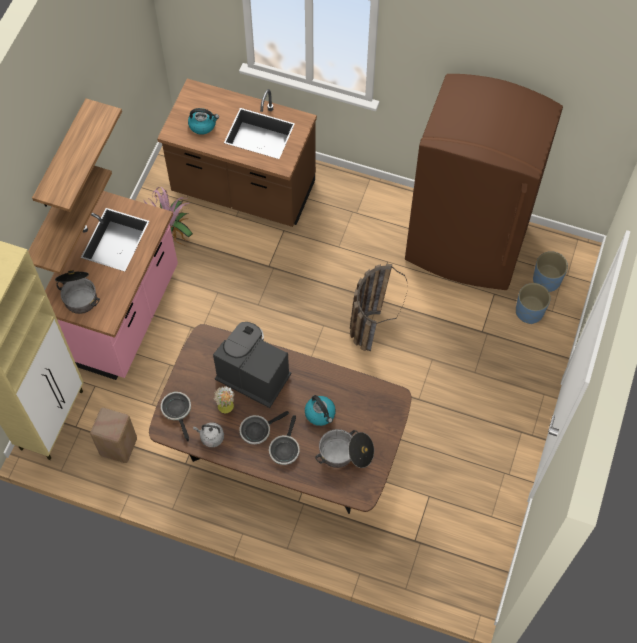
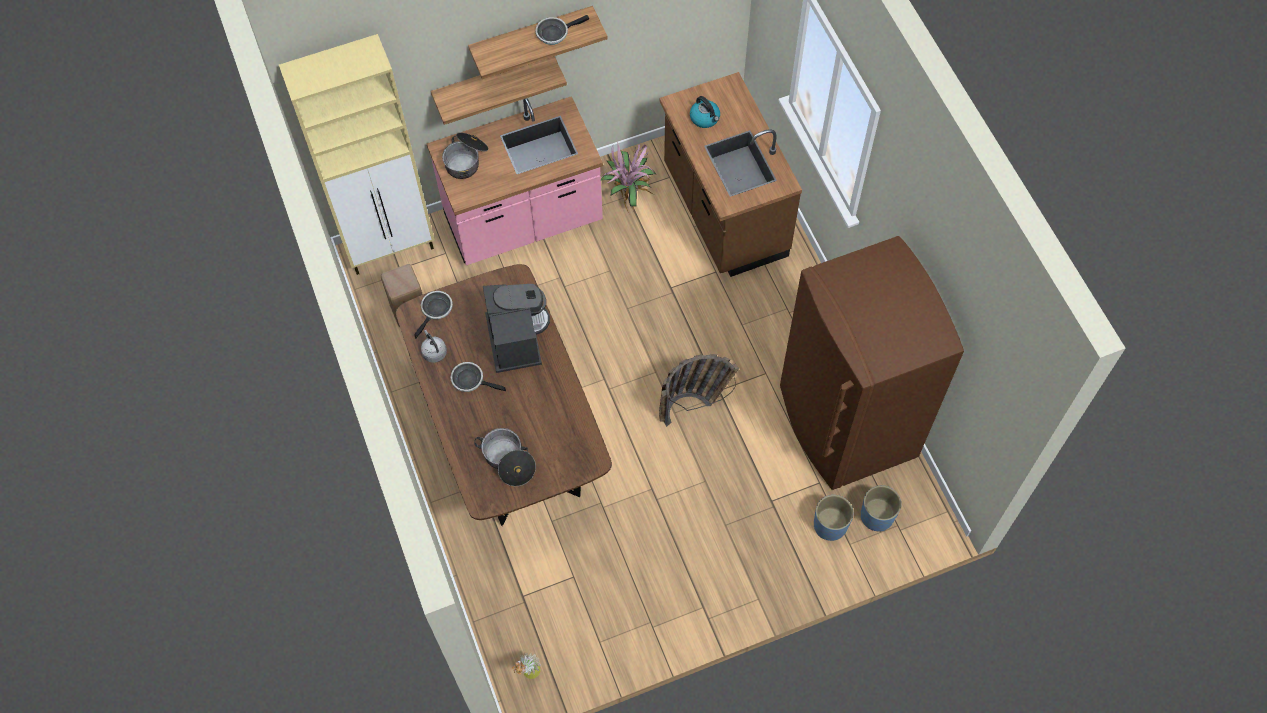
camera: 50 degrees right, 0 degrees up
(227, 409) = (468, 344): potted plant -> potted plant (529, 674)
(284, 449) = (471, 413): frying pan -> frying pan (555, 33)
(320, 414) = (527, 415): kettle -> none

